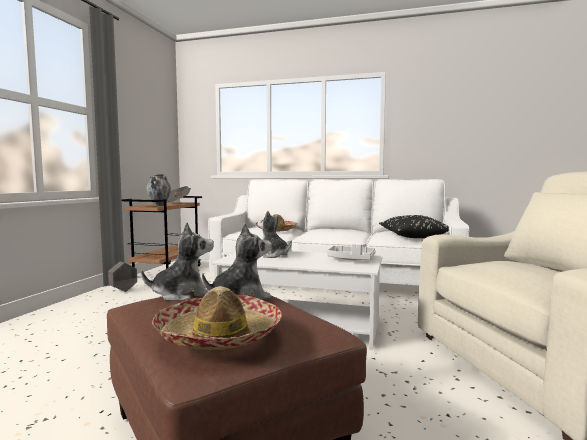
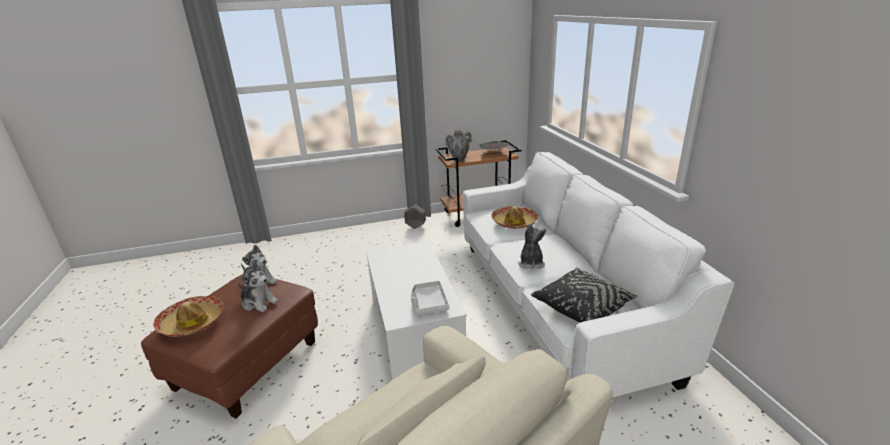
camera: 60 degrees right, 20 degrees up
(272, 255) = (411, 263): plush toy -> plush toy (531, 263)

